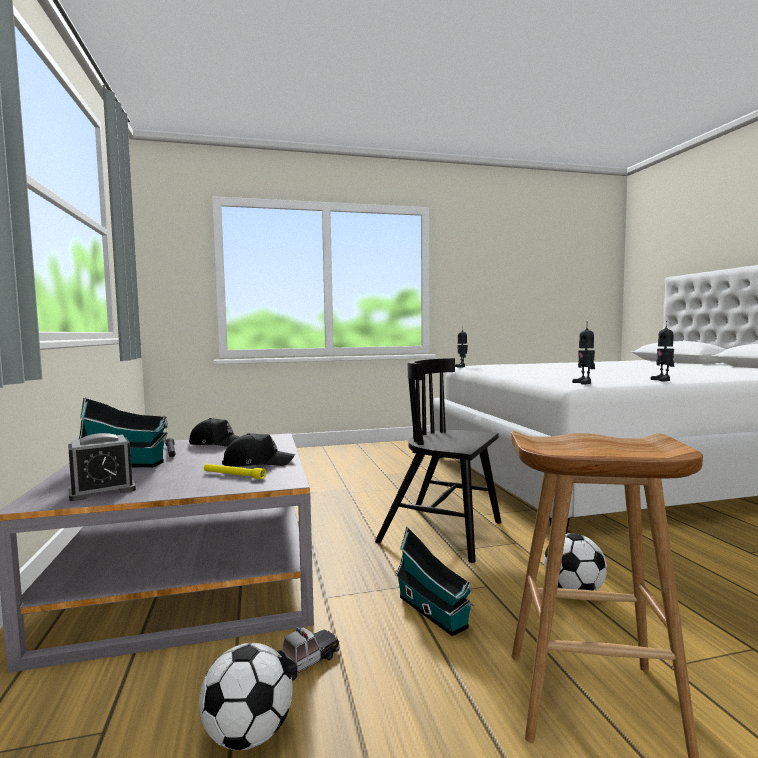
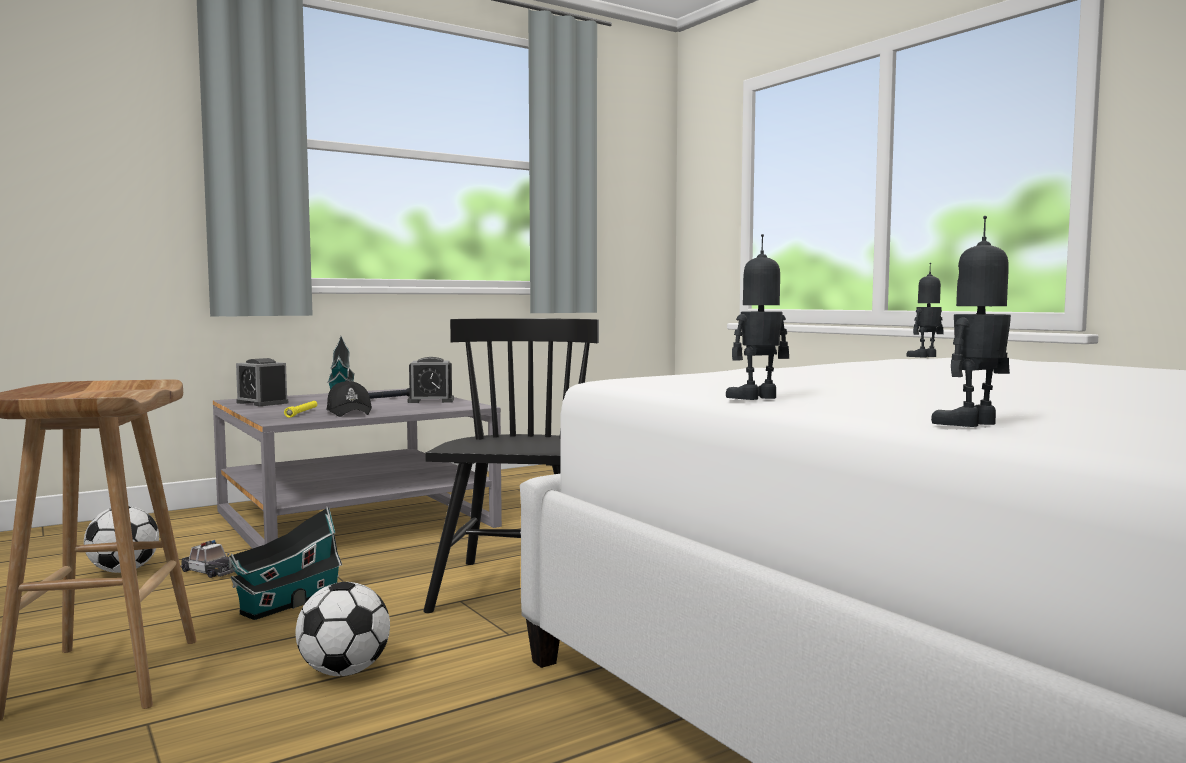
camera: 70 degrees right, 0 degrees up
(217, 443) = (431, 400): black cap -> alarm clock
(584, 383) = (624, 379): toy robot -> toy robot (973, 424)

